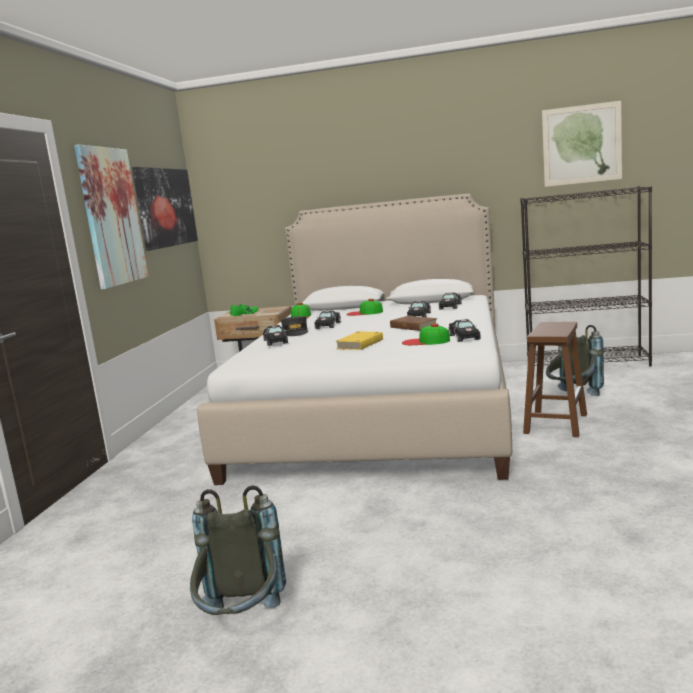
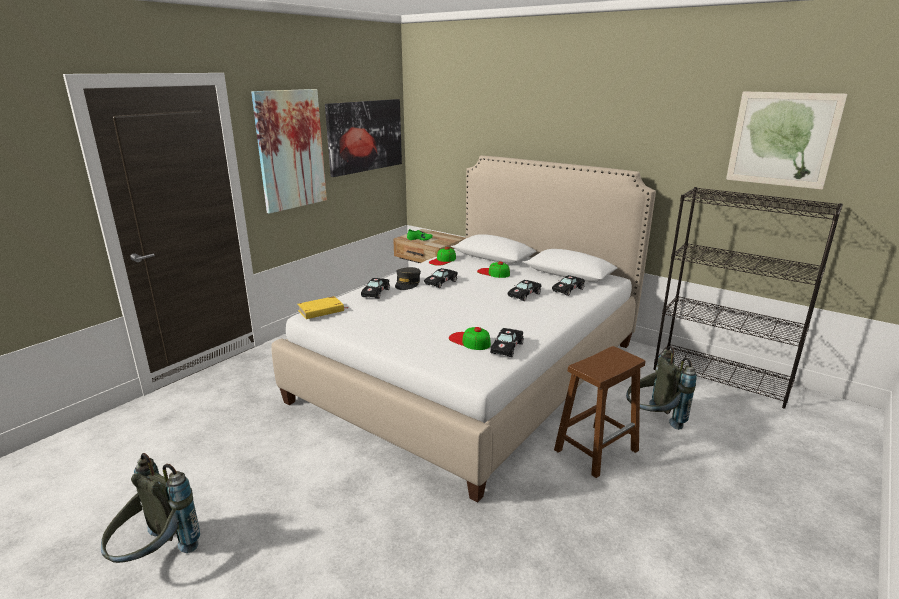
camera: 25 degrees right, 10 degrees up
(360, 344) = (422, 322): yellow book -> yellow book (321, 311)
(414, 326) = (494, 312): brown book -> none

